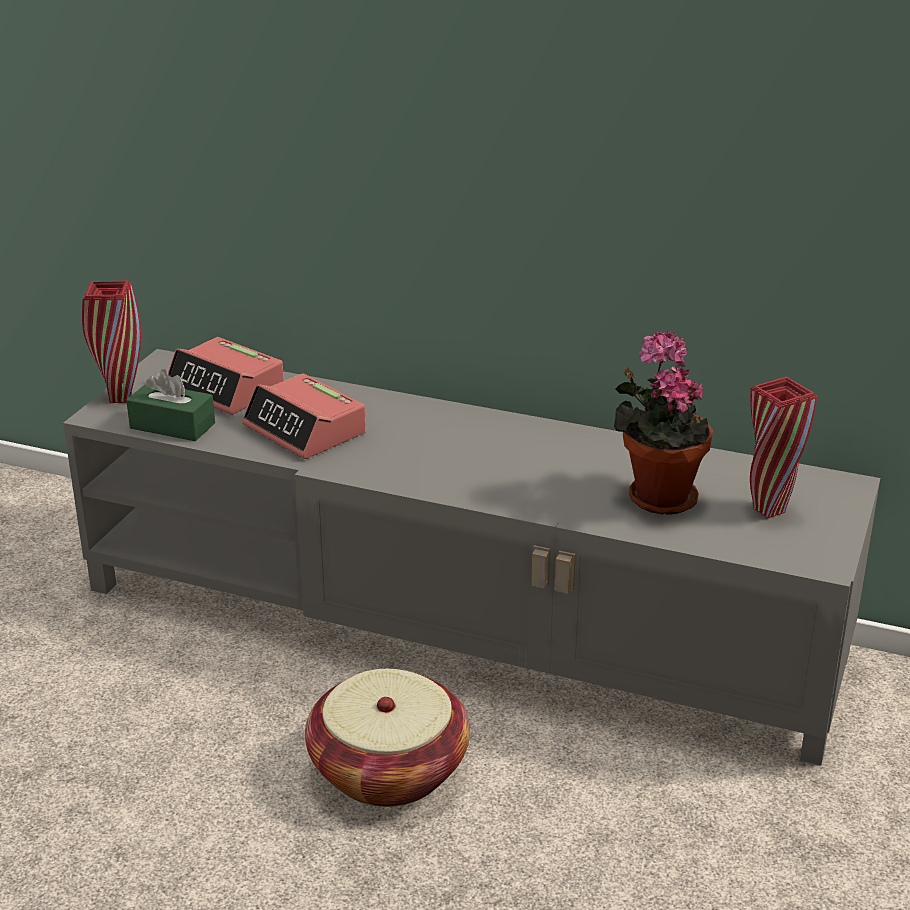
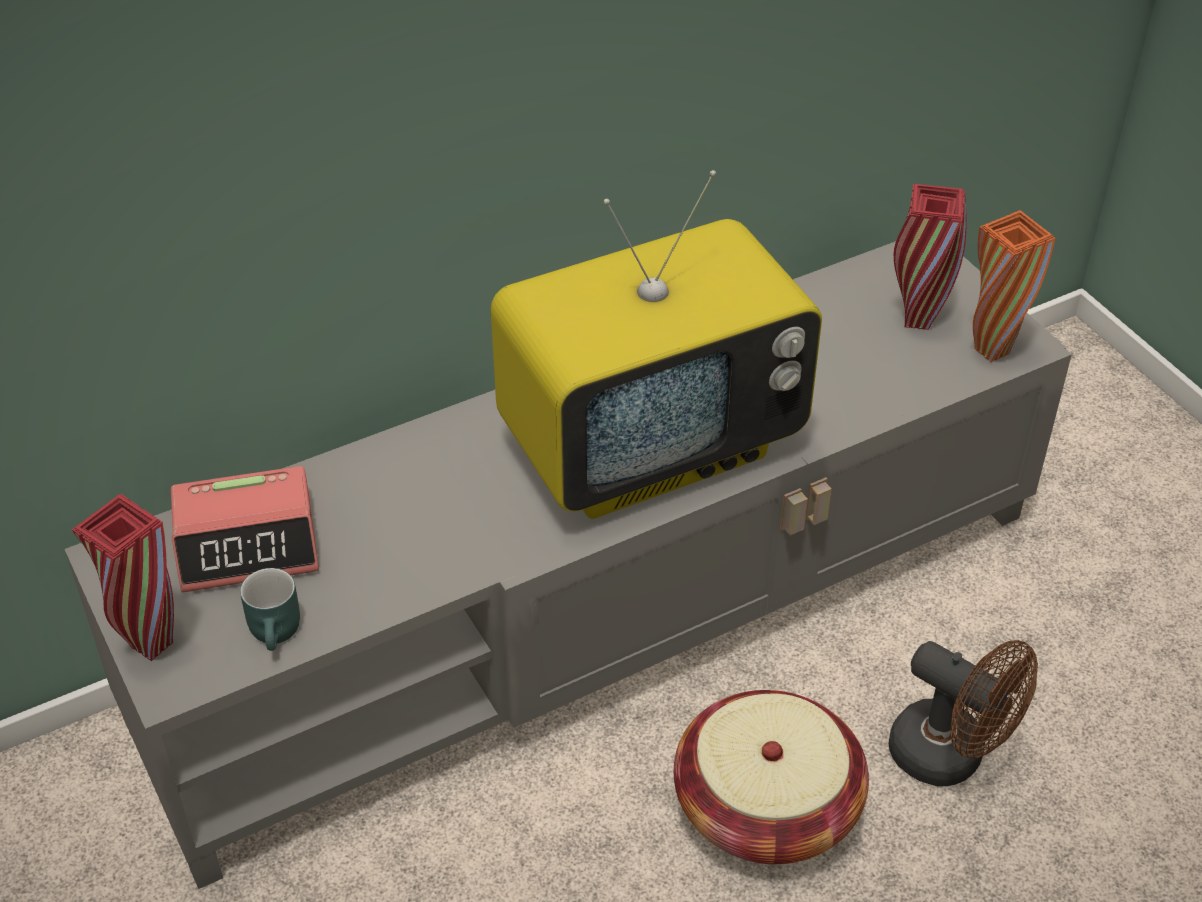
camera: 50 degrees left, 15 degrees up
(172, 426) = (279, 633): green tissue box -> turquoise mug
(305, 430) = (422, 530): alarm clock -> none
(483, 468) = (651, 446): none -> television
(538, 837) = (950, 757): none -> brown fan
(657, 496) = (824, 368): potted plant -> none
(791, 551) = (991, 351): none -> orange vase

